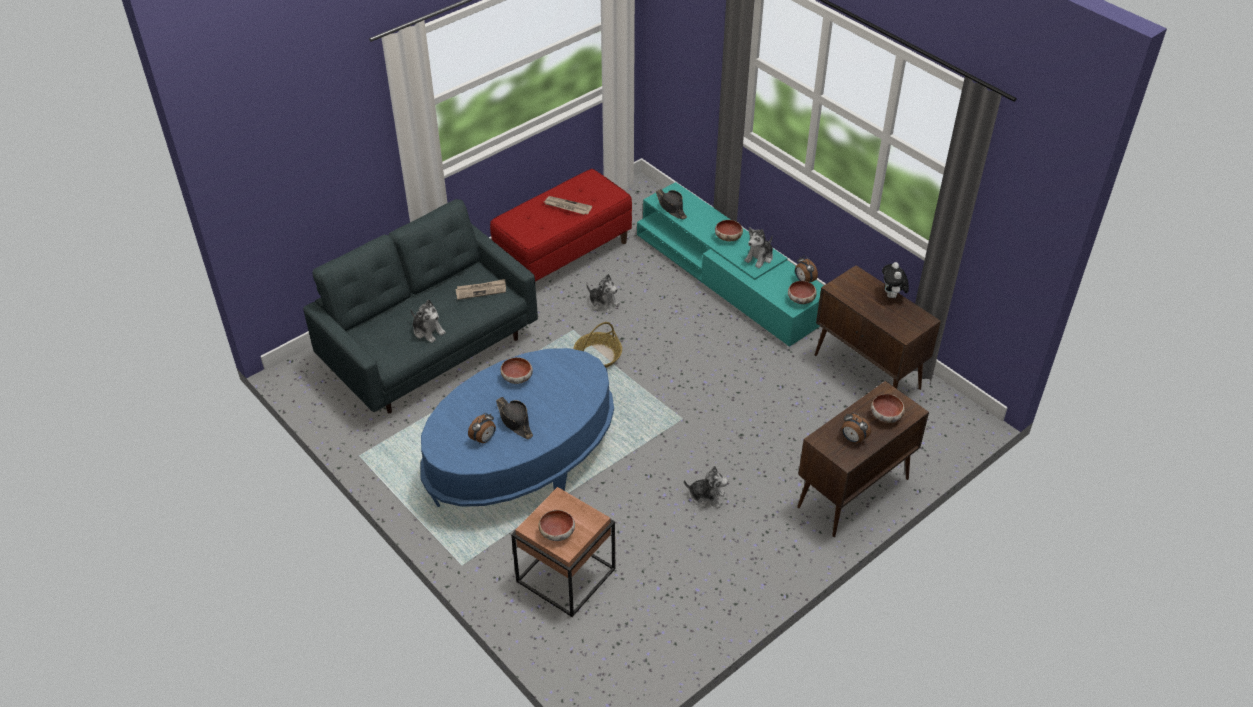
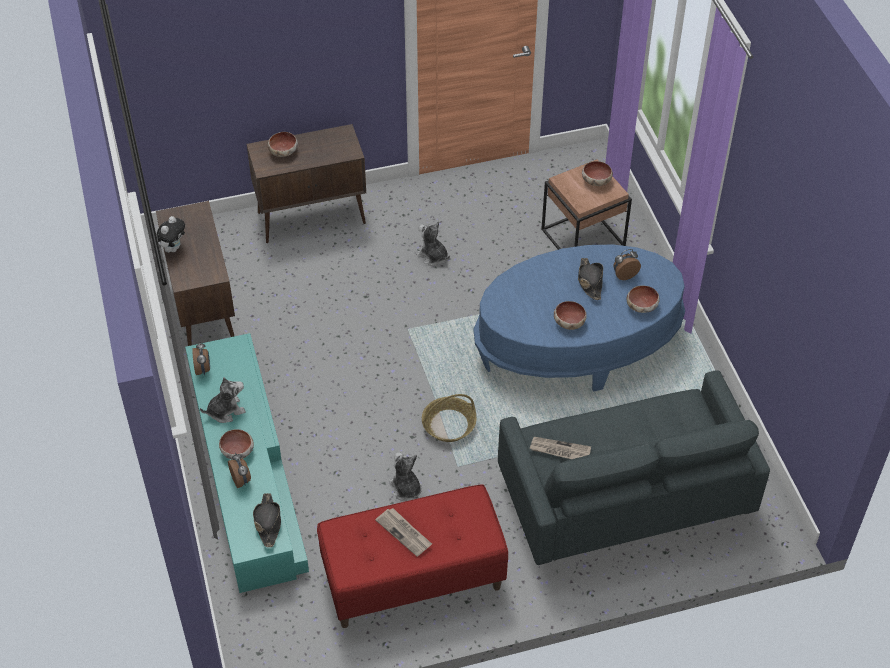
camera: 155 degrees left, 5 degrees up
(428, 331) = (636, 420): plush toy -> none
(801, 300) = (225, 349): bowl -> bowl (642, 306)
(853, 439) = (326, 144): alarm clock -> alarm clock (241, 480)

